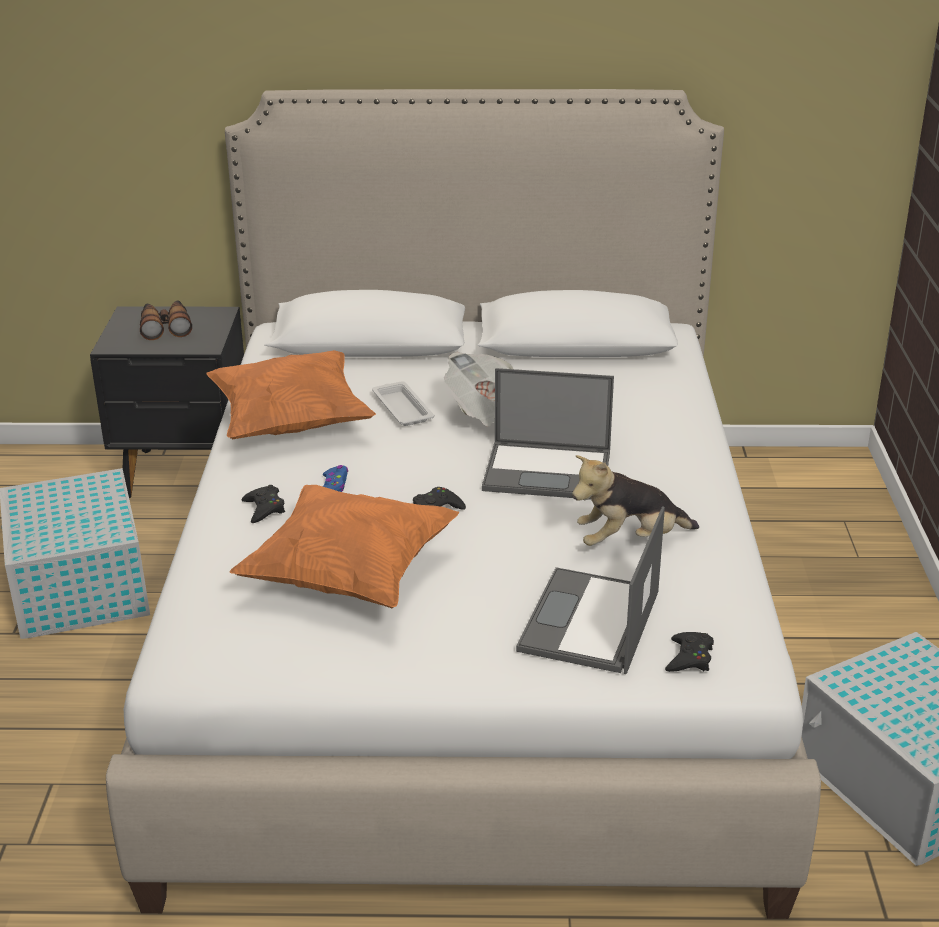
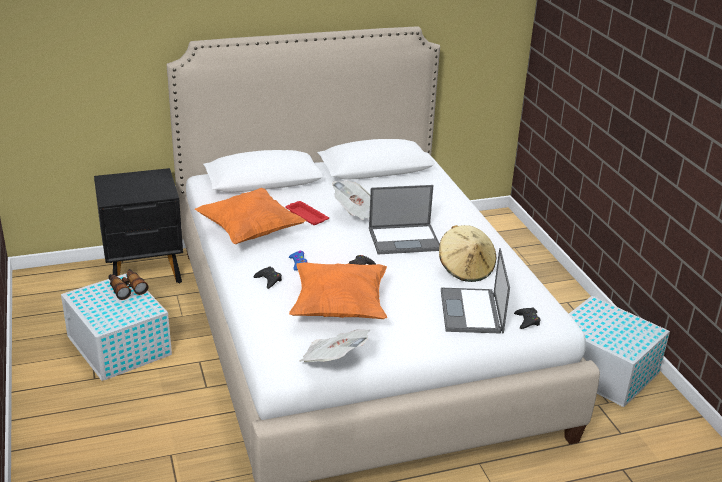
camera: 20 degrees left, 0 degrees up
(165, 327) = (134, 185): binoculars -> binoculars (126, 288)
(276, 670) = (333, 360): none -> newspaper
(402, 408) = (306, 215): white tray -> red tray
(629, 541) = (465, 269): plush toy -> beige hat

